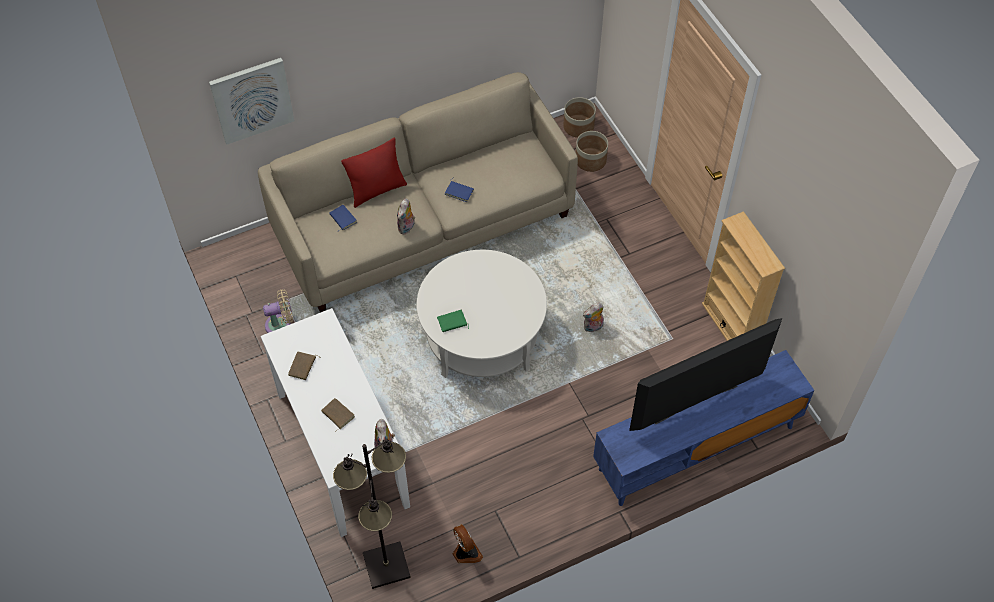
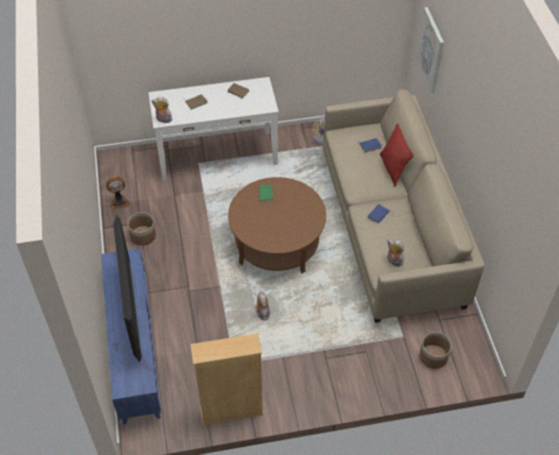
camera: 105 degrees right, 5 degrees down
(387, 566) = (129, 163): black floor lamp -> none
(407, 228) = (353, 180): plush toy -> plush toy (393, 261)
(482, 336) = (277, 243): white coffee table -> brown coffee table
(578, 127) = (474, 357): planter -> planter (143, 235)

